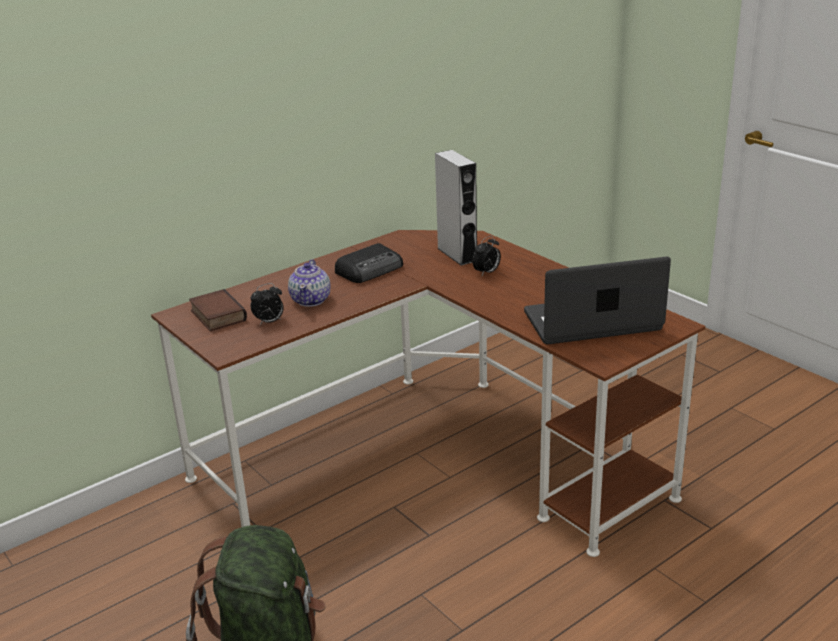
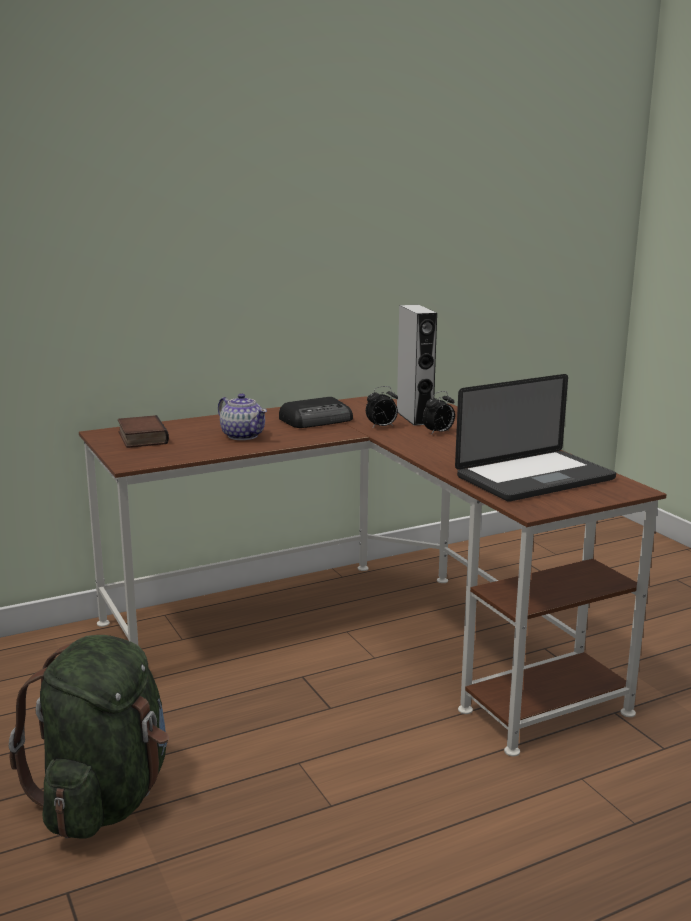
camera: 10 degrees right, 10 degrees down
(269, 322) = (190, 447): alarm clock -> alarm clock (381, 427)
(311, 300) = (243, 435): teapot -> teapot turned 60 degrees counterclockwise
(592, 322) = (535, 478): laptop -> laptop turned 150 degrees clockwise

